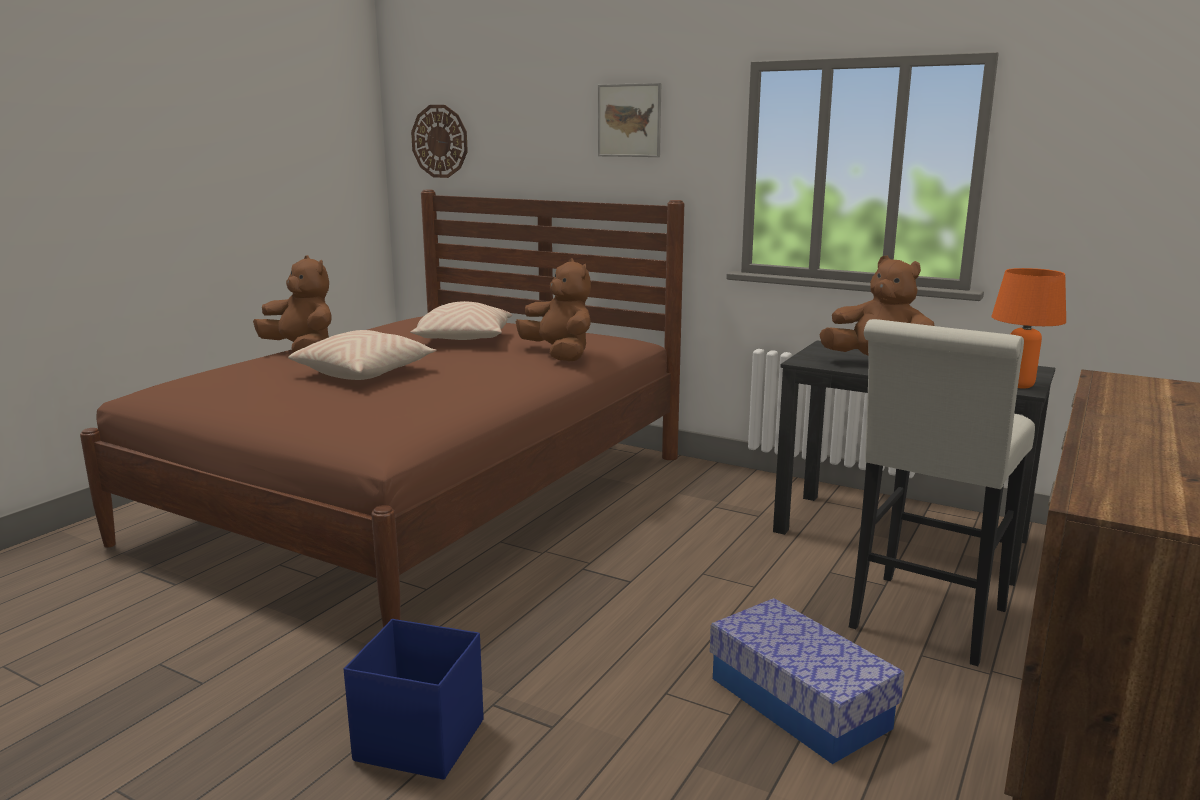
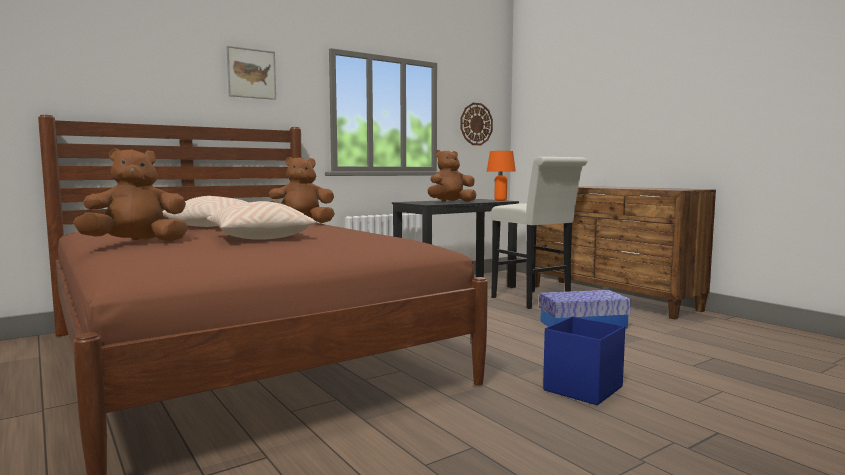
camera: 65 degrees left, 10 degrees down
(440, 141) = (52, 71): wall clock -> wall clock (476, 124)

